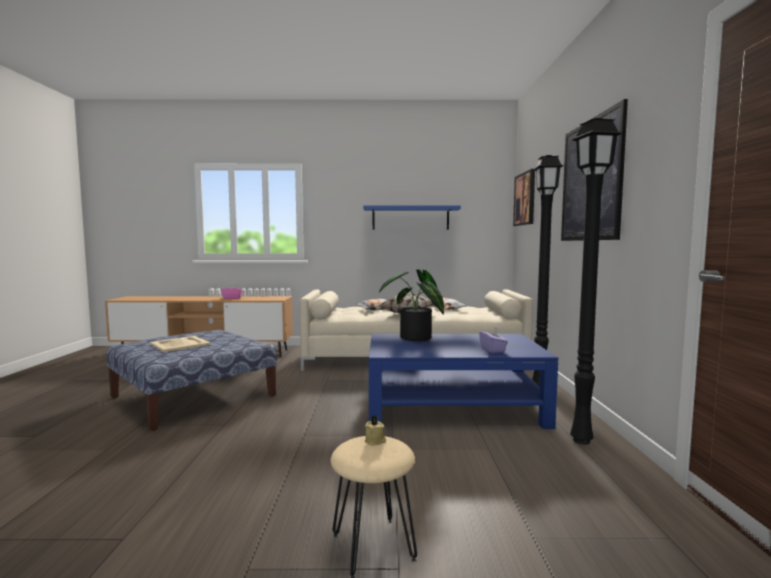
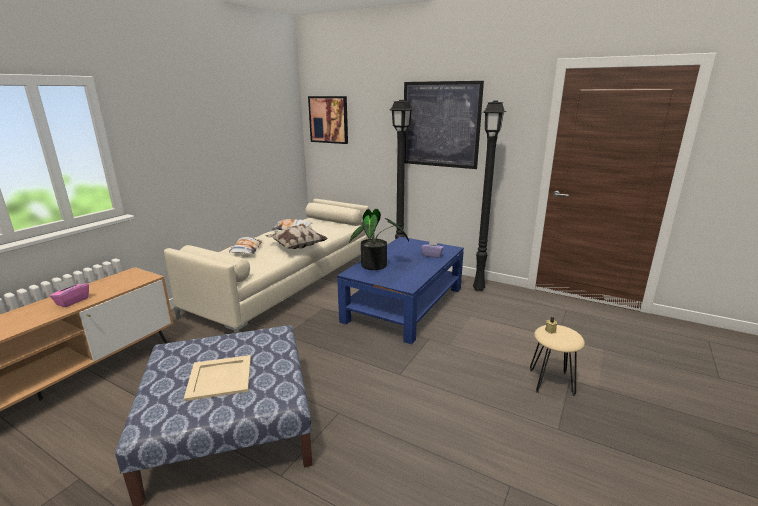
camera: 60 degrees left, 15 degrees up
(410, 218) = (231, 142): blue shelf -> none

